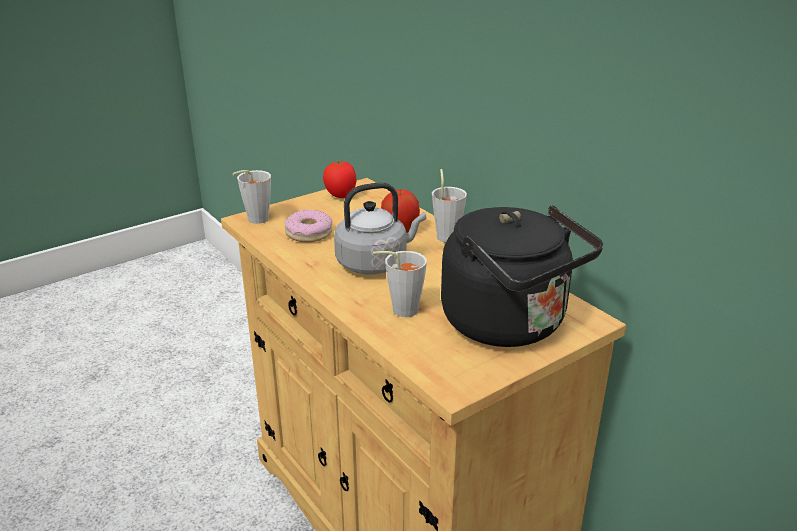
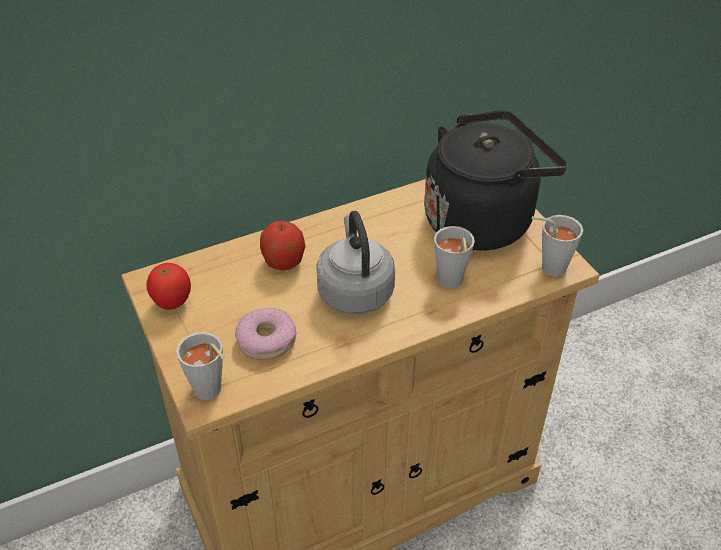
camera: 80 degrees left, 15 degrees up
(447, 235) = (307, 229): grey cup -> grey cup (548, 267)

